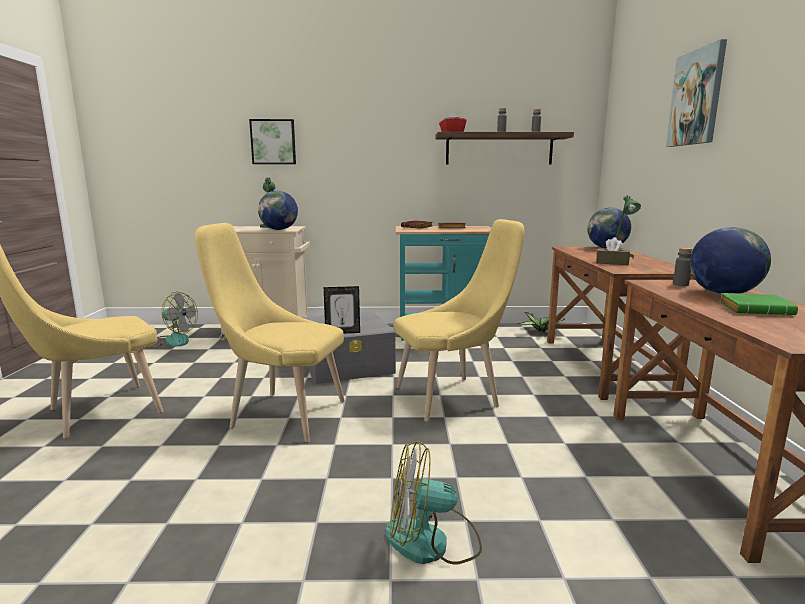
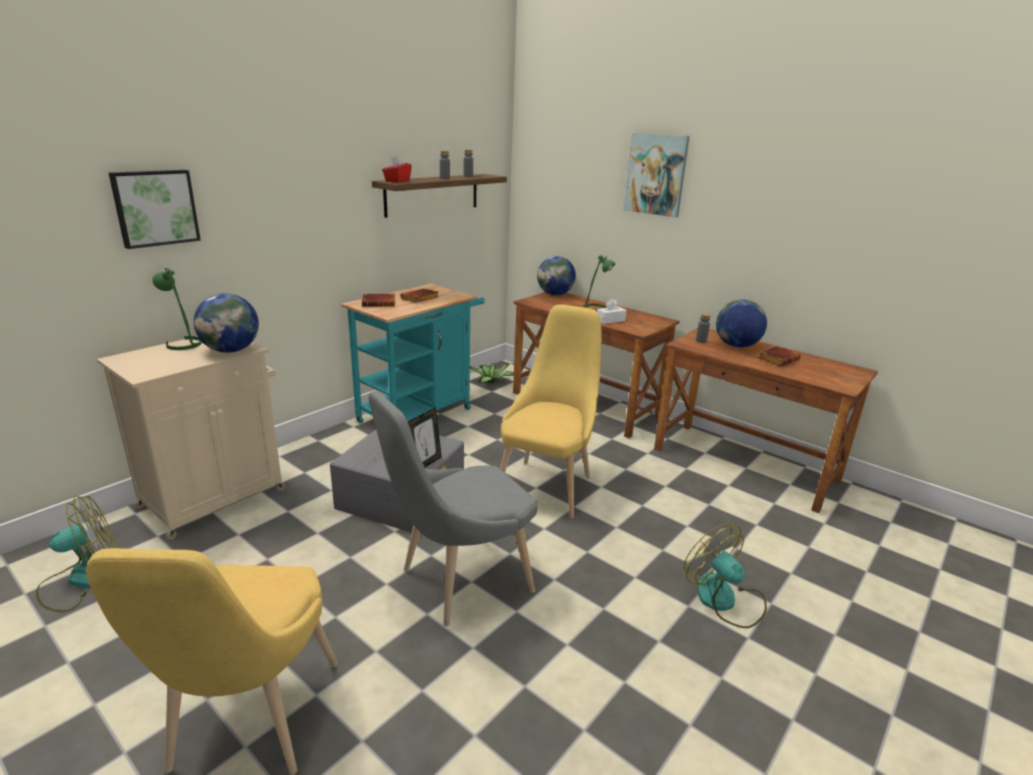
camera: 50 degrees left, 10 degrees up
(281, 414) = (458, 582): yellow chair -> grey chair
(432, 541) = (724, 600): fan -> fan turned 105 degrees clockwise
(612, 263) = (610, 320): brown tissue box -> white tissue box
(756, 309) = (777, 359): green book -> brown book

